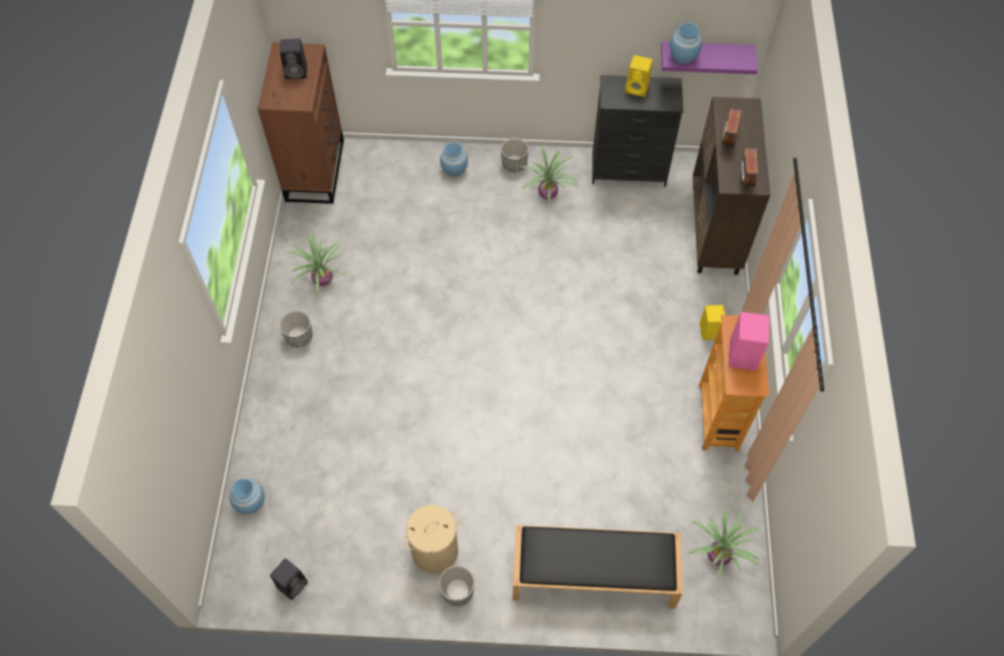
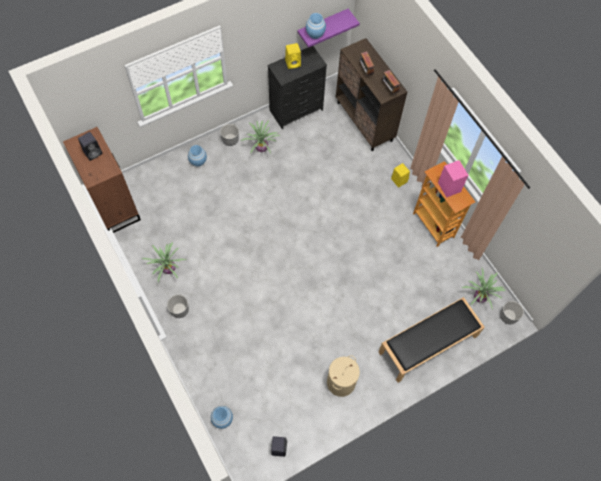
camera: 35 degrees left, 5 degrees up
(457, 591) = (367, 395): planter -> planter (508, 316)

